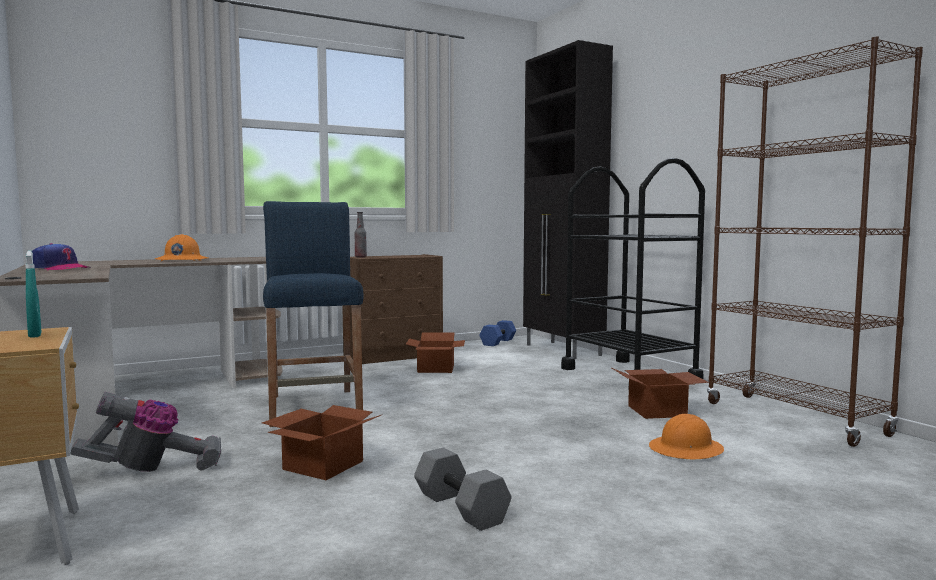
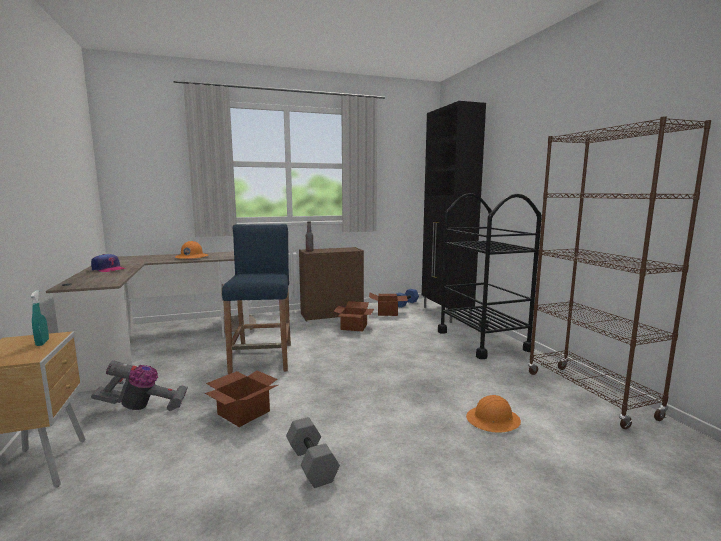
camera: 10 degrees right, 5 degrees up
(659, 411) = (489, 379): cardboard box -> cardboard box (388, 313)

